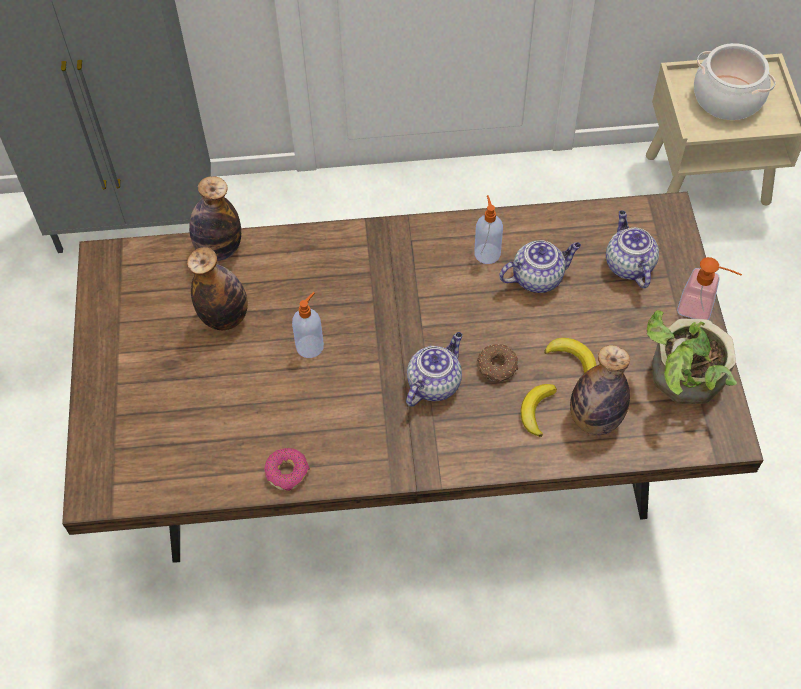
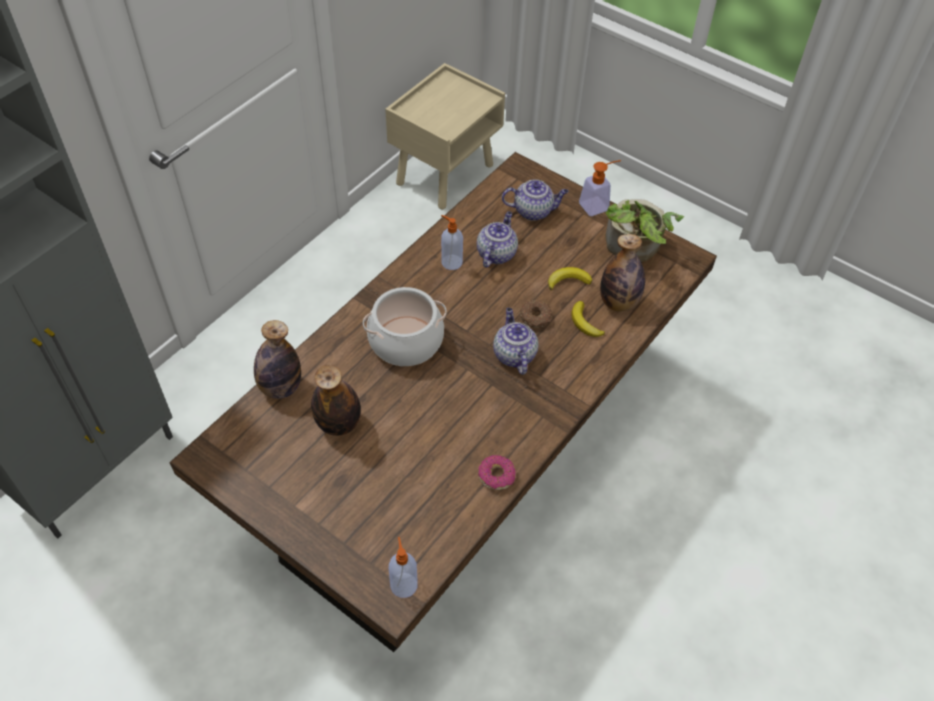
camera: 50 degrees left, 5 degrees down
(310, 346) = (415, 395): soap dispenser -> soap dispenser (403, 584)
(628, 265) = (534, 211): teapot -> teapot turned 150 degrees clockwise
(727, 98) = (442, 105): cooking pot -> cooking pot (405, 342)

